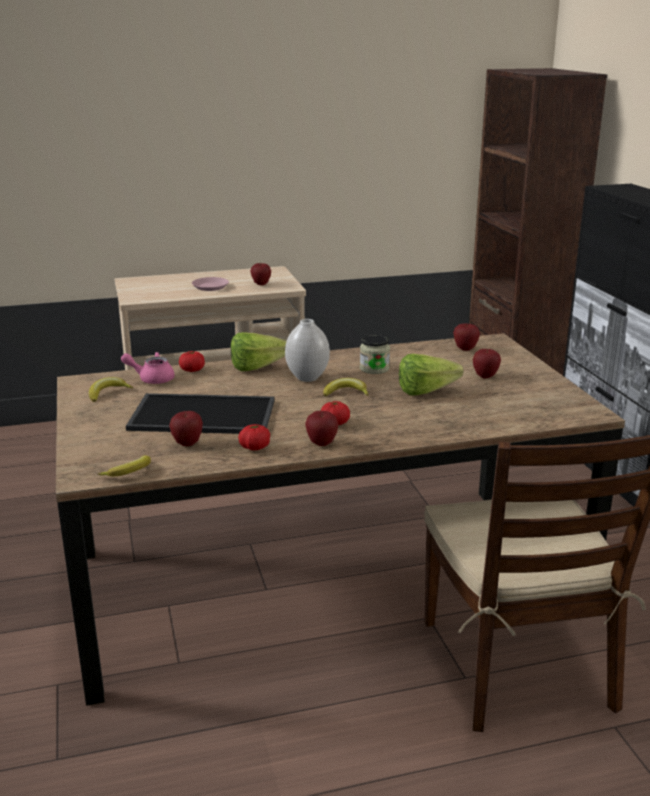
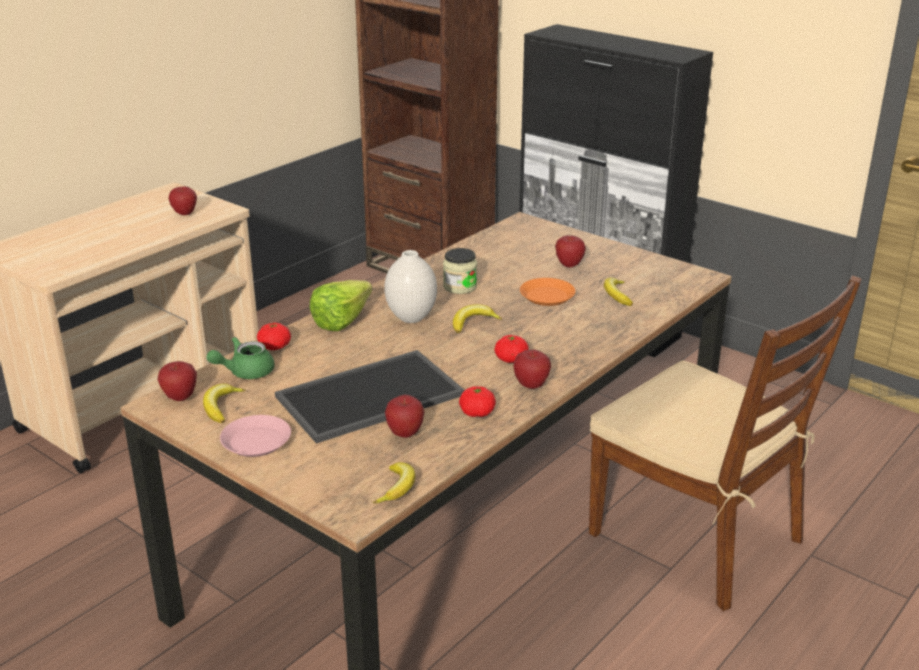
camera: 35 degrees left, 5 degrees up
(152, 379) = (245, 372): pink teapot -> green teapot
(210, 287) = (126, 232): pink plate -> pink plate (256, 442)
(431, 392) = (547, 296): lettuce -> orange plate
(465, 349) = (511, 239): apple -> apple (180, 397)
(491, 406) = (617, 295): none -> banana

